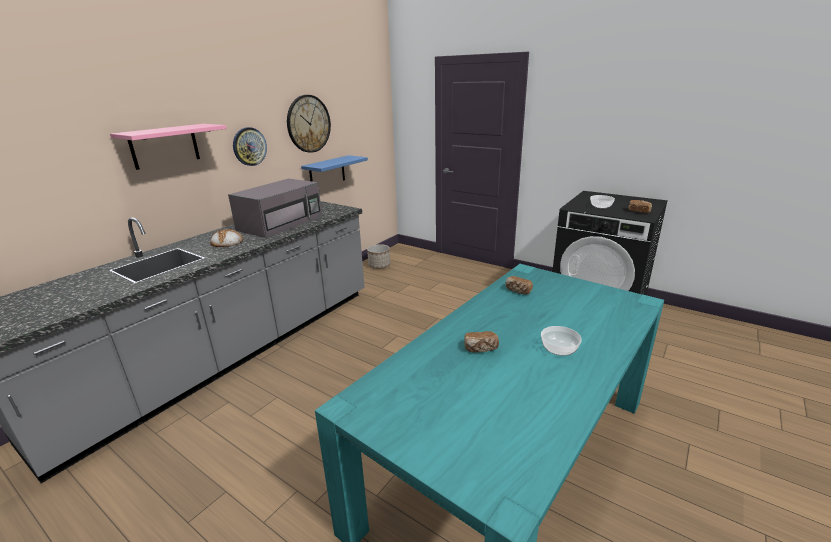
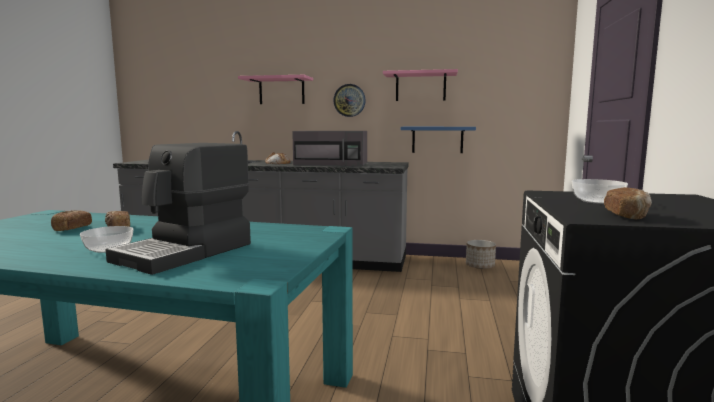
camera: 65 degrees right, 15 degrees down
(308, 124) = (420, 87): wall clock -> pink shelf
(518, 291) = (260, 230): bread -> bread (71, 229)
(577, 318) = (186, 252): none -> coffee machine

